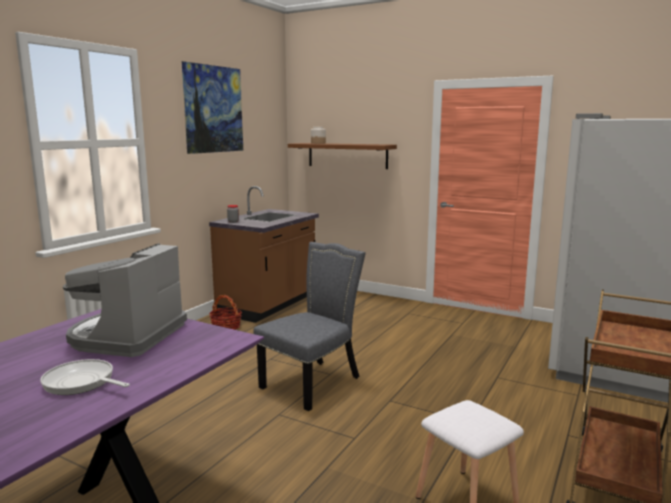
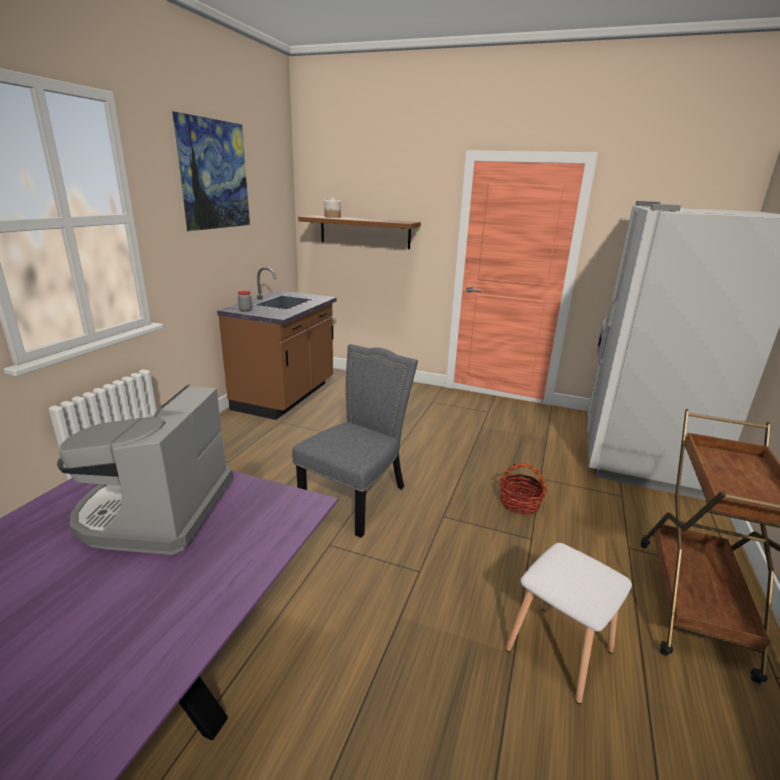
camera: 10 degrees left, 10 degrees up
(81, 382) = (108, 619): frying pan -> none
(226, 327) = (244, 427): basket -> basket (519, 503)

